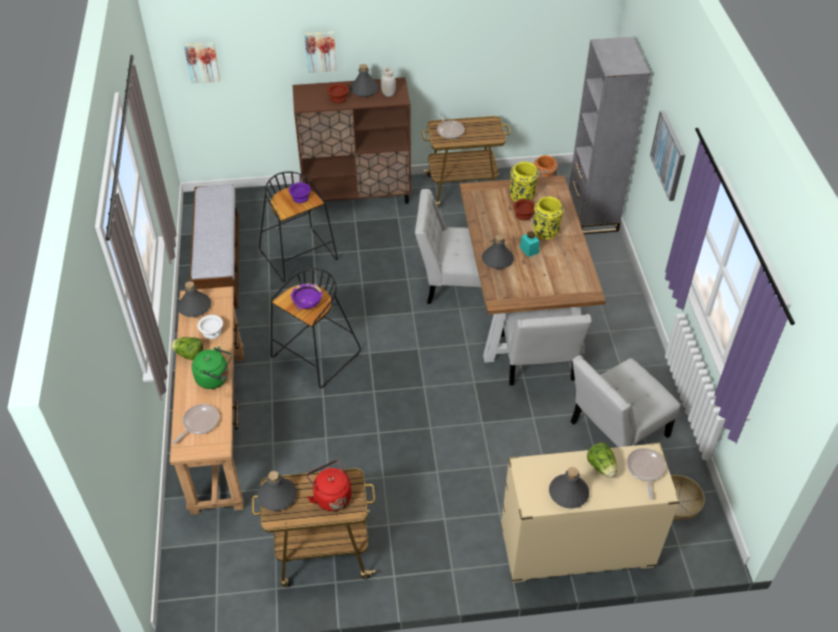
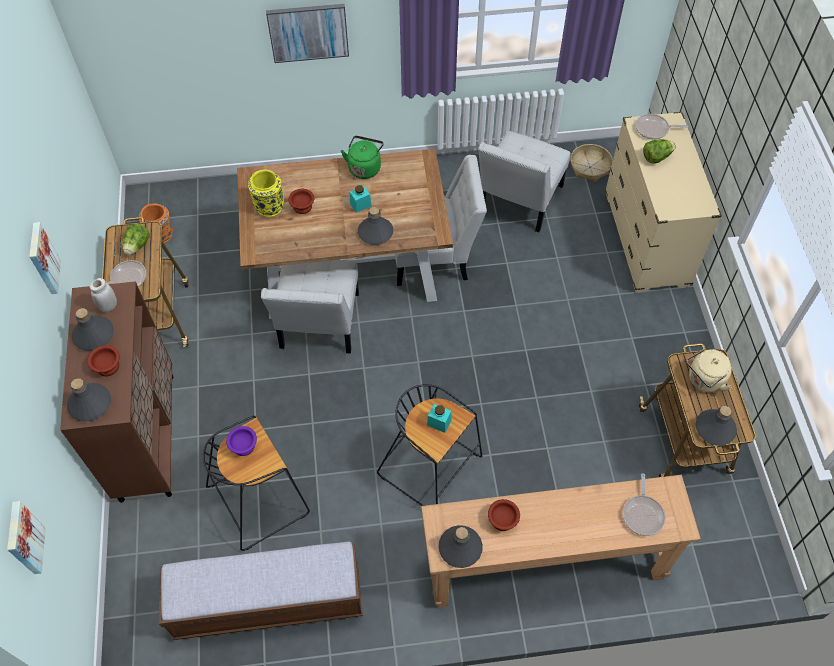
camera: 90 degrees left, 10 degrees up
(189, 355) = (541, 542): lettuce -> lettuce (137, 246)
(199, 423) = (642, 514): frying pan -> frying pan turned 120 degrees counterclockwise
(211, 332) = (503, 521): white bowl -> brown bowl
(215, 378) = (575, 506): green kettle -> green kettle (365, 167)
(307, 303) = (439, 422): purple bowl -> turquoise jar
(320, 51) = (39, 364): picture -> picture (42, 259)
(331, 496) = (704, 380): red kettle -> beige kettle
(545, 231) = (331, 189): yellow vase -> none
(568, 493) = (688, 181): grey bottle -> grey bottle (90, 404)
(592, 213) = (217, 194): grey bookcase -> none
(615, 432) = (518, 202): white chair -> white chair turned 60 degrees clockwise

